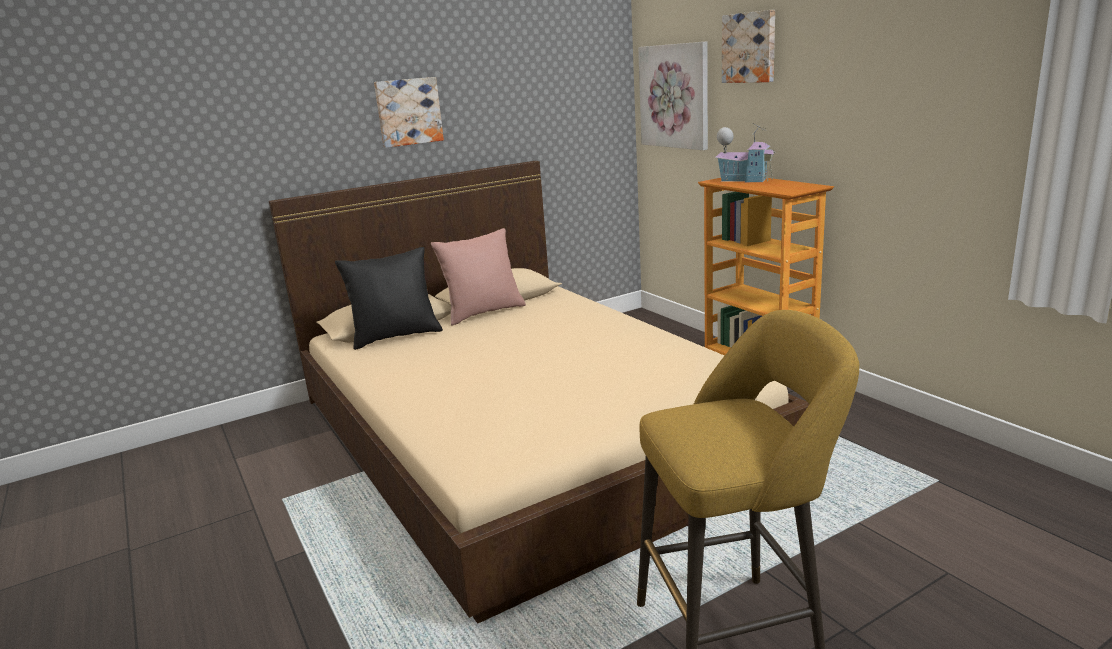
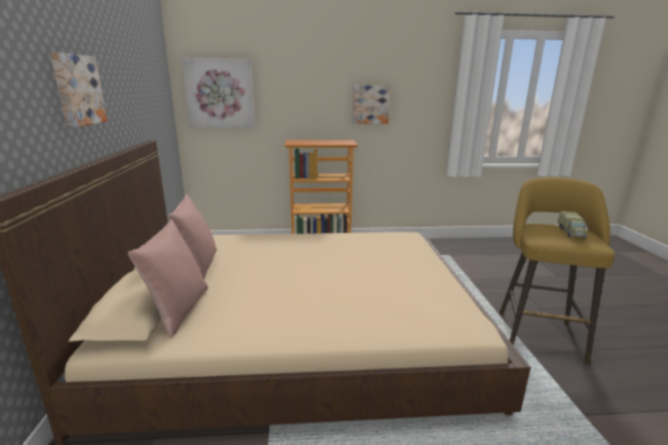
camera: 65 degrees left, 0 degrees up
(396, 336) = (178, 310): black pillow -> pink pillow
(737, 433) = (571, 232): none -> toy truck
(745, 180) = (304, 141): toy house -> none
(750, 47) = (287, 65): picture -> picture (370, 104)

